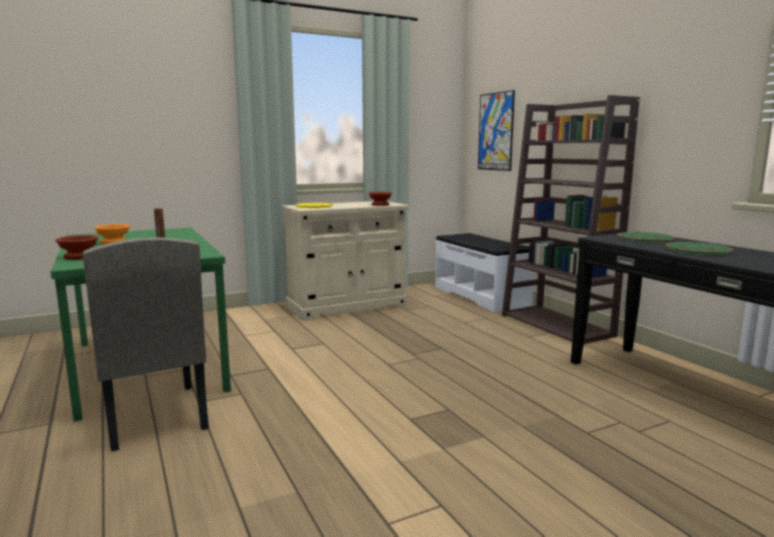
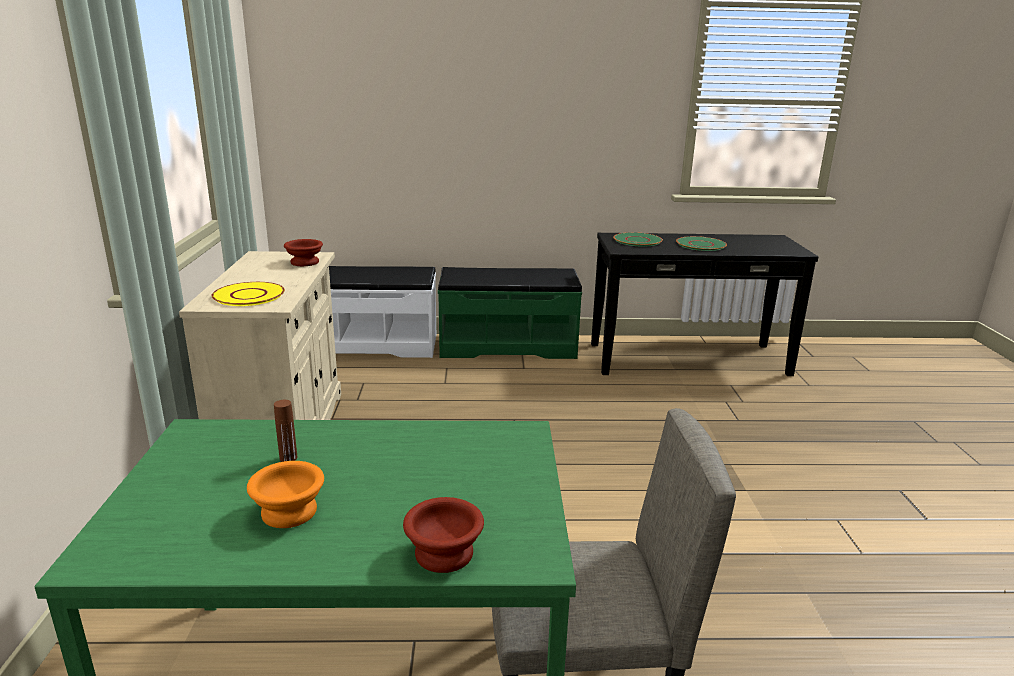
camera: 65 degrees left, 10 degrees up
(495, 131) = (335, 119): picture -> none
(557, 325) = (507, 346): brown bookcase -> green bench

